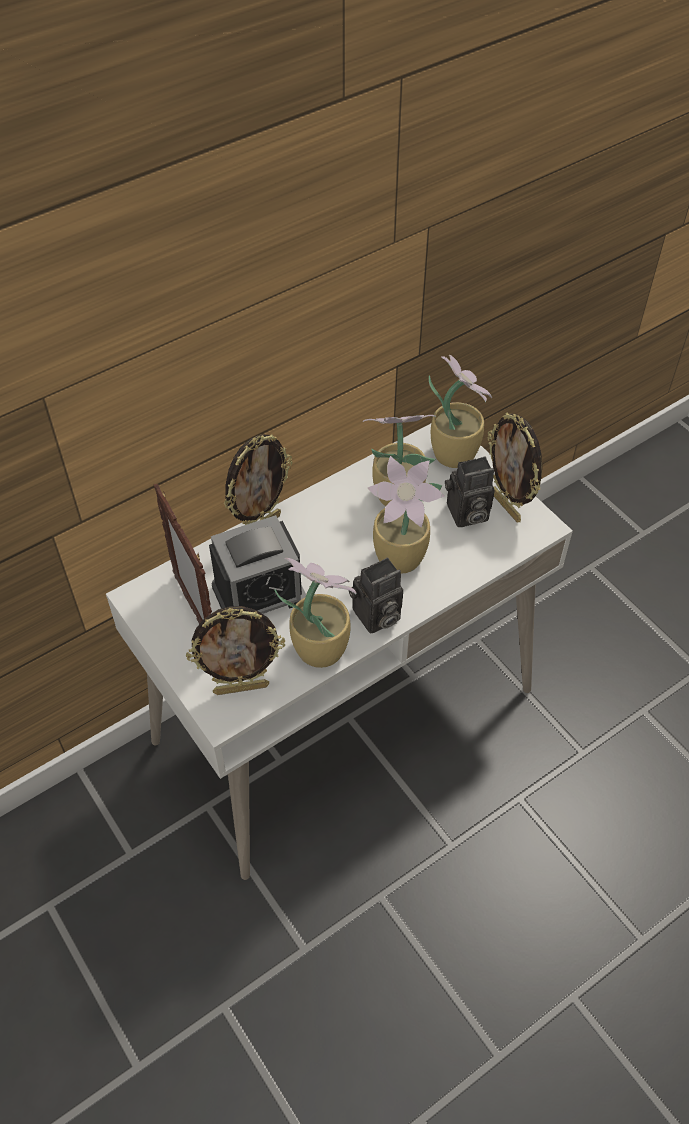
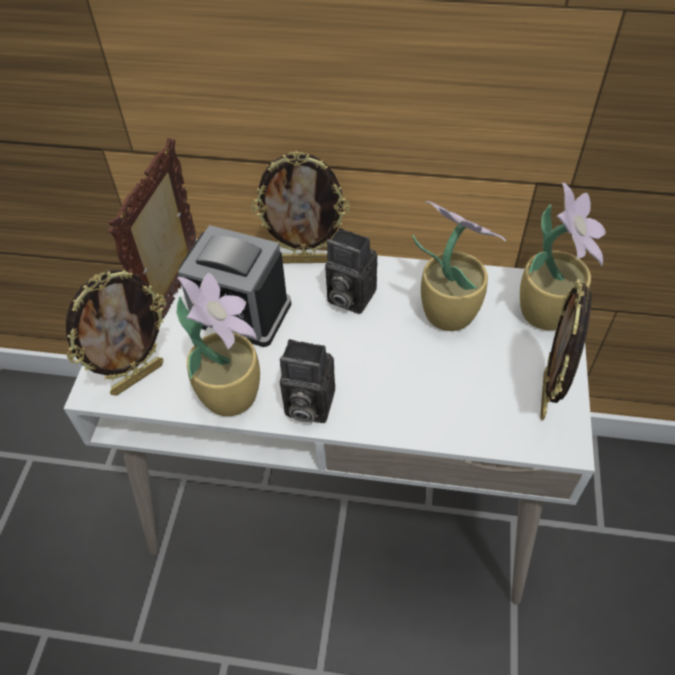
camera: 45 degrees right, 0 degrees up
(241, 687) = (137, 377): picture frame -> picture frame turned 75 degrees counterclockwise
(402, 559) = (388, 371): potted plant -> none
(466, 515) = (495, 375): camera -> camera (348, 297)

